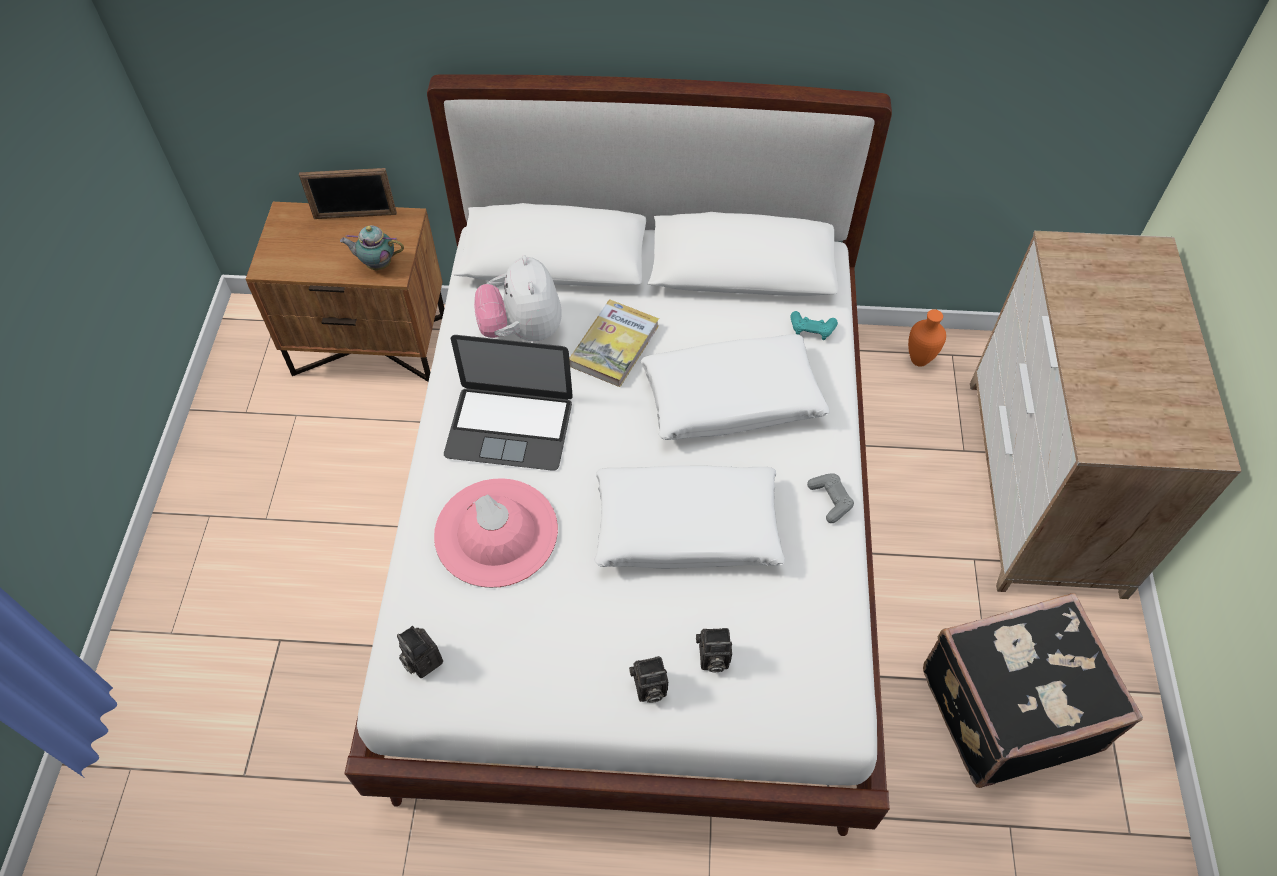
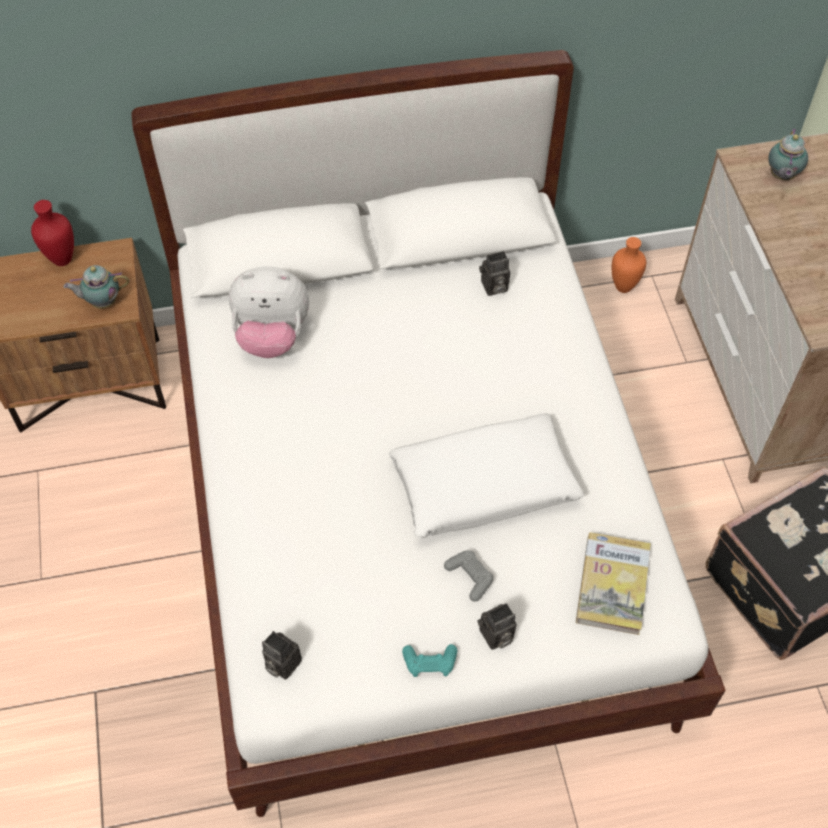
camera: 15 degrees left, 0 degrees up
(355, 216) = (63, 259): picture frame -> red vase
(496, 532) = (311, 530): pink hat -> none
(509, 427) = (291, 431): laptop -> none
(522, 330) = (272, 336): plush toy -> plush toy turned 60 degrees counterclockwise
(614, 346) = (364, 333): book -> book (612, 585)
(712, 659) = (543, 596): camera -> camera (493, 287)
(732, 399) = (488, 359): white pillow -> none
(811, 329) = (540, 279): turquoise game controller -> turquoise game controller (430, 663)
(830, 500) = (604, 431): grey game controller -> grey game controller (470, 577)
(1097, 272) = (781, 176): none -> teapot

